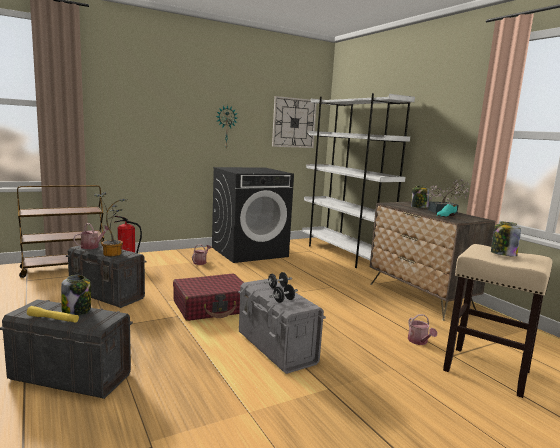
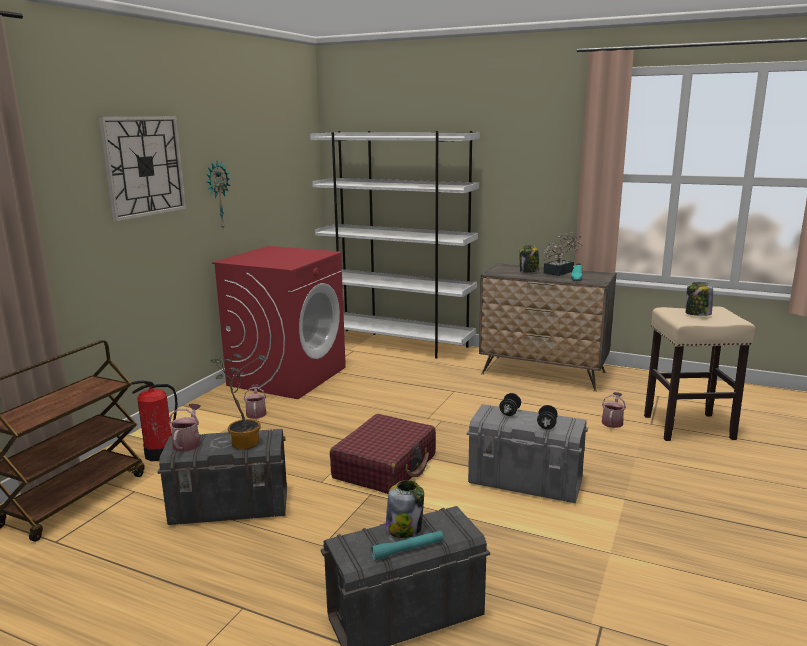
camera: 35 degrees left, 5 degrees up
(53, 319) = (407, 550): yellow flashlight -> turquoise flashlight
(249, 252) = (287, 376): black washing machine -> red washing machine
(294, 123) = (288, 171): wall clock -> wall clock (144, 166)
(419, 342) = (612, 421): watering can -> watering can turned 105 degrees counterclockwise

